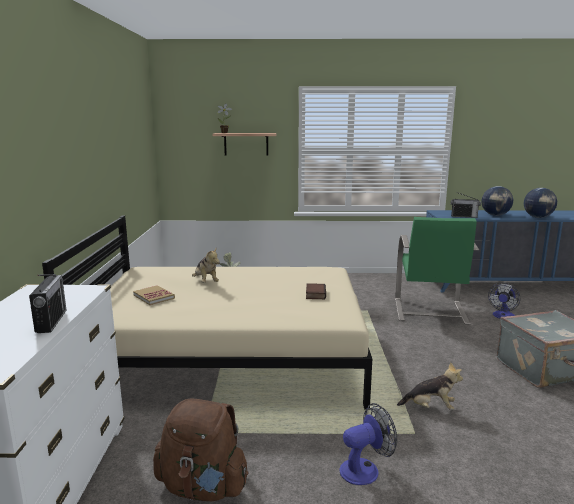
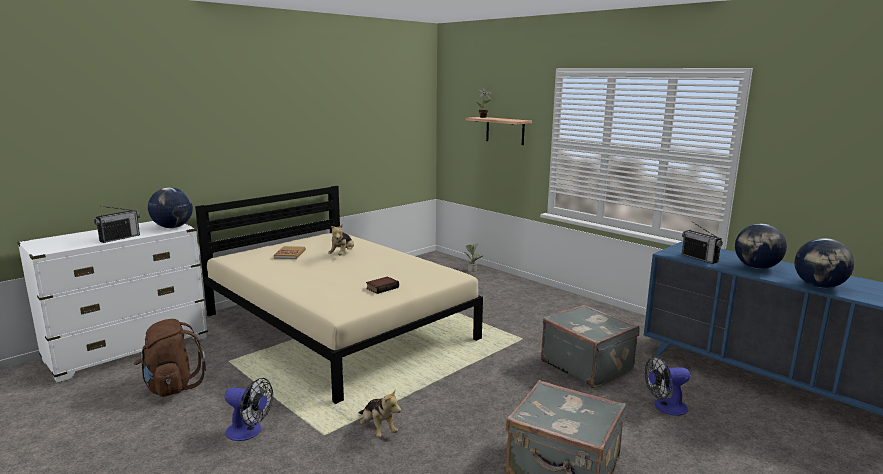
camera: 45 degrees right, 0 degrees up
(75, 291) = (173, 227): none -> globe
(430, 311) = (587, 366): green armchair -> grey suitcase

